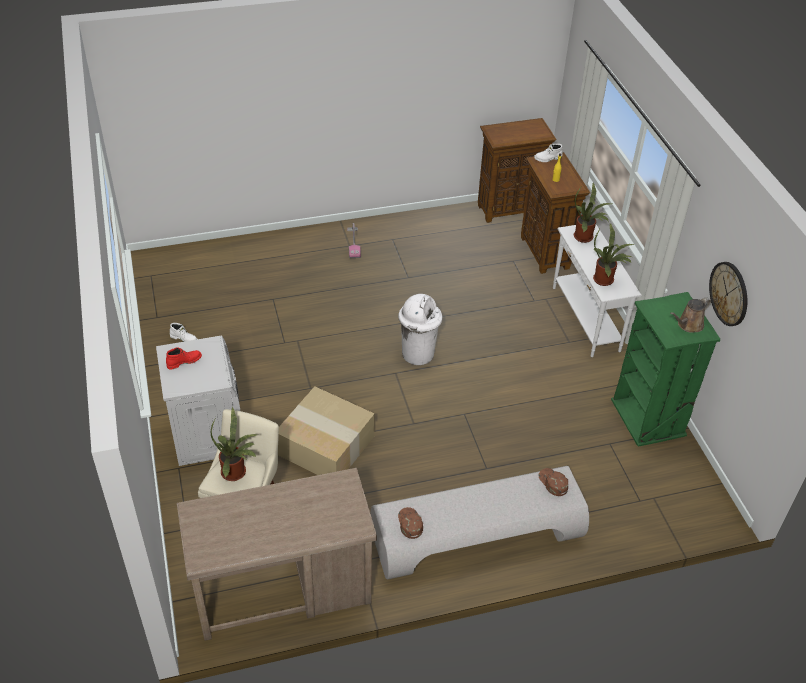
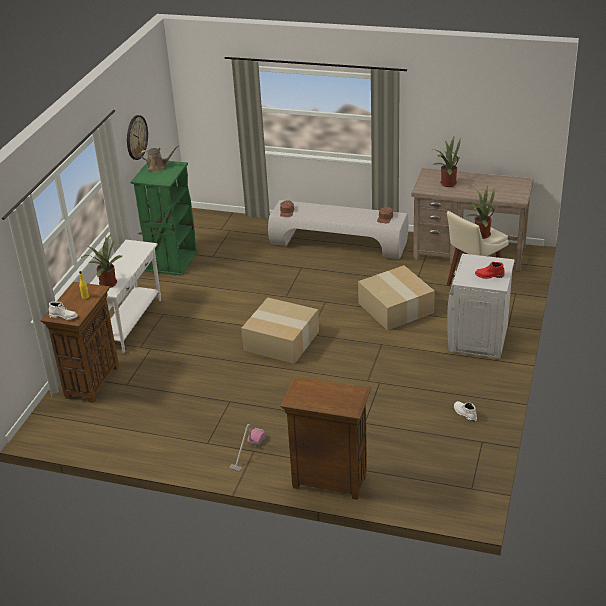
camera: 145 degrees left, 10 degrees down
(418, 353) = (280, 341): white trash can -> cardboard box
(508, 209) = (67, 434): brown cabinet -> brown cabinet (328, 482)
(605, 280) = (136, 253): potted plant -> potted plant (446, 183)

